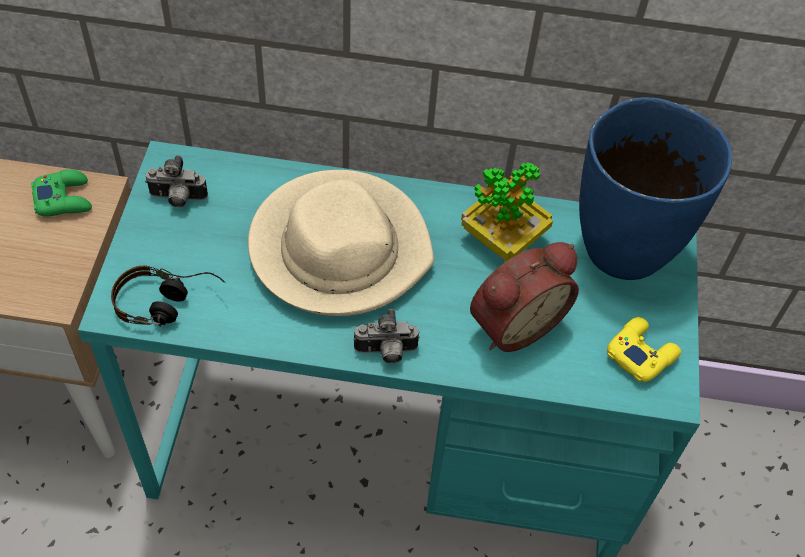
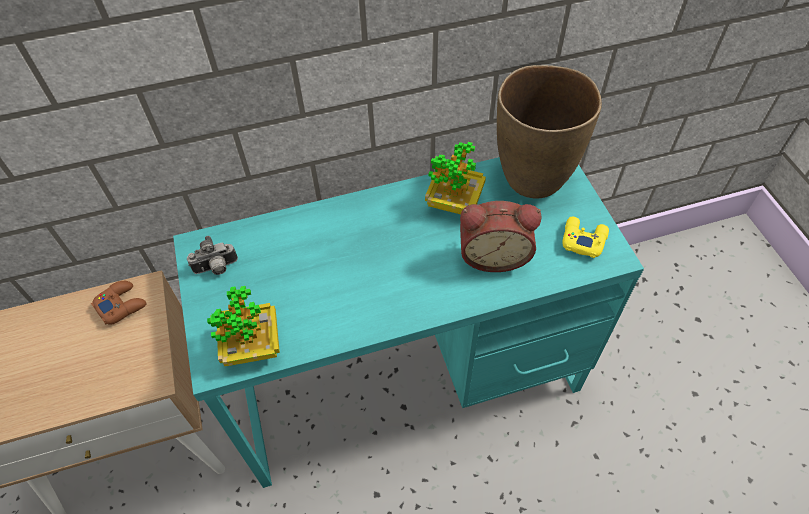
camera: 20 degrees left, 0 degrees up
(64, 199) = (121, 305): green game controller -> brown game controller
(170, 304) = (252, 345): headphones -> potted plant
(339, 248) = (350, 254): beige hat -> none
(386, 352) = (423, 311): camera -> none
(513, 322) = (493, 254): alarm clock -> alarm clock turned 60 degrees clockwise
(623, 248) = (532, 177): blue vase -> brown vase

